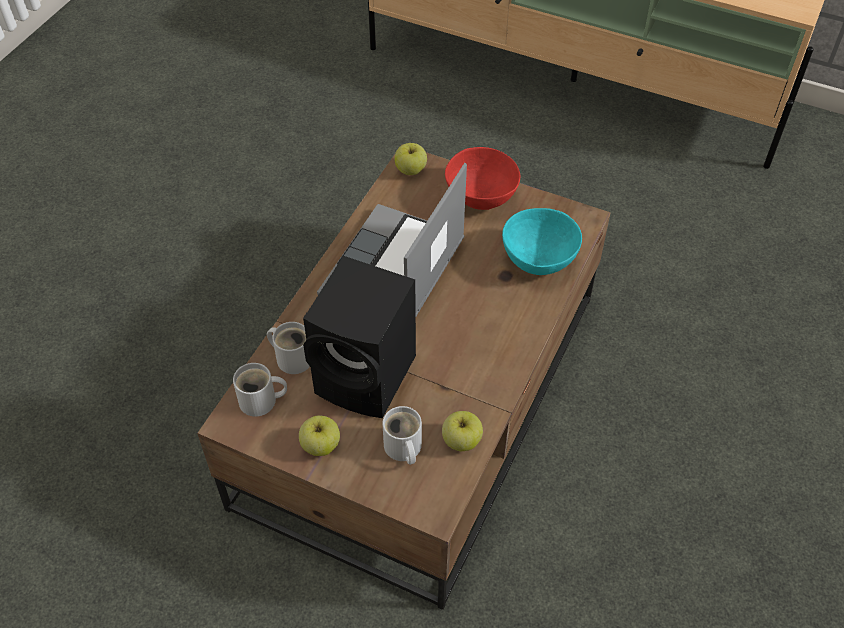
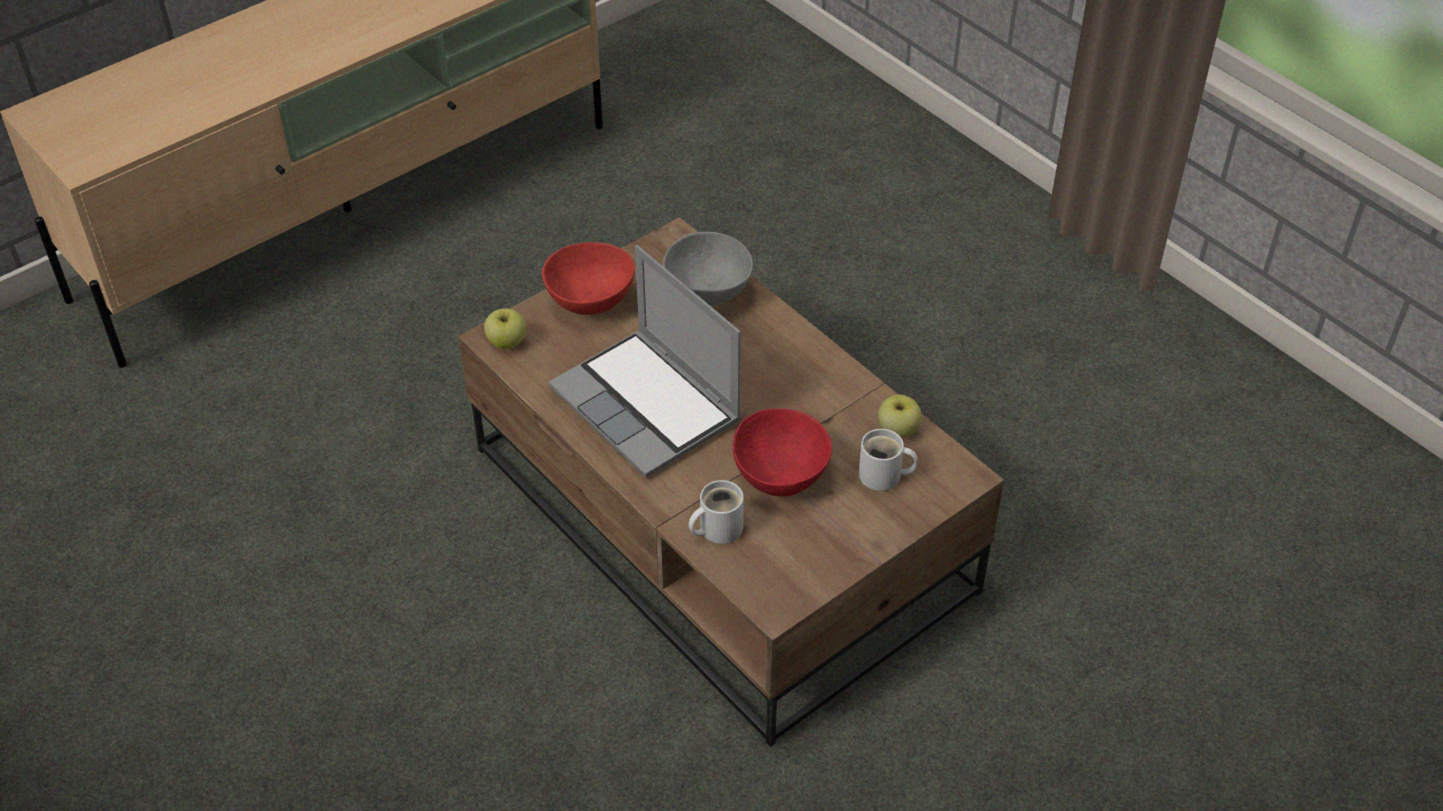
camera: 65 degrees left, 5 degrees down
(261, 402) = (762, 572): white mug -> none
(320, 445) = (846, 539): apple -> none
(368, 377) = (781, 474): black speaker -> red bowl
(537, 260) = (708, 293): turquoise bowl -> grey bowl

